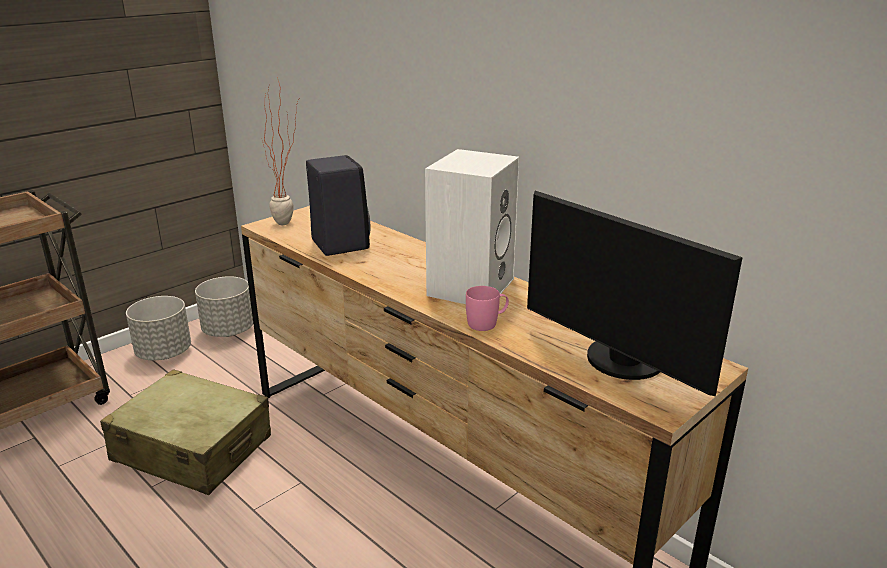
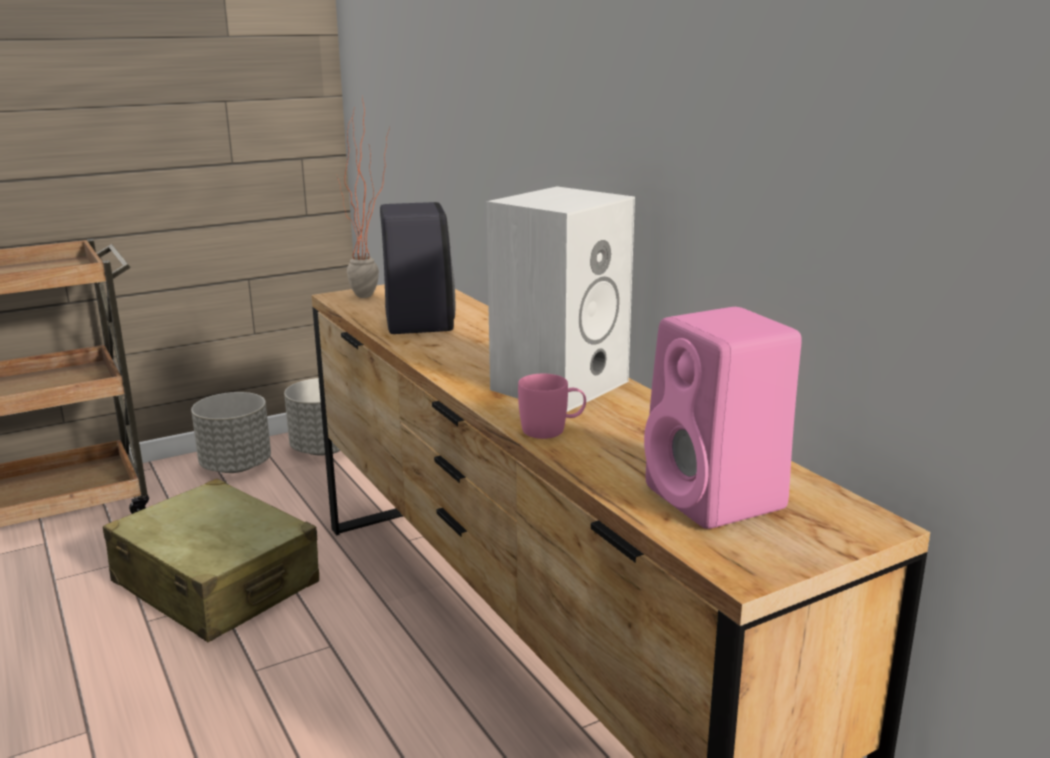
camera: 15 degrees right, 5 degrees down
(620, 362) = (718, 499): monitor -> pink speaker

